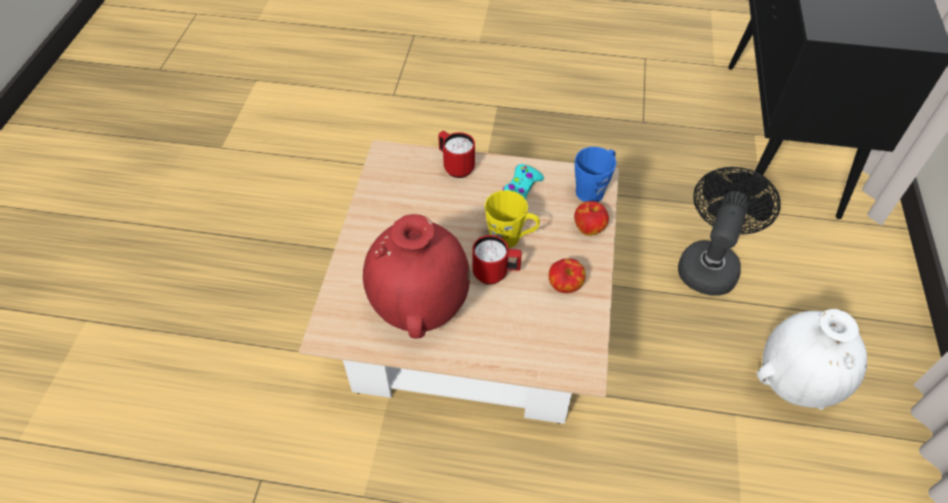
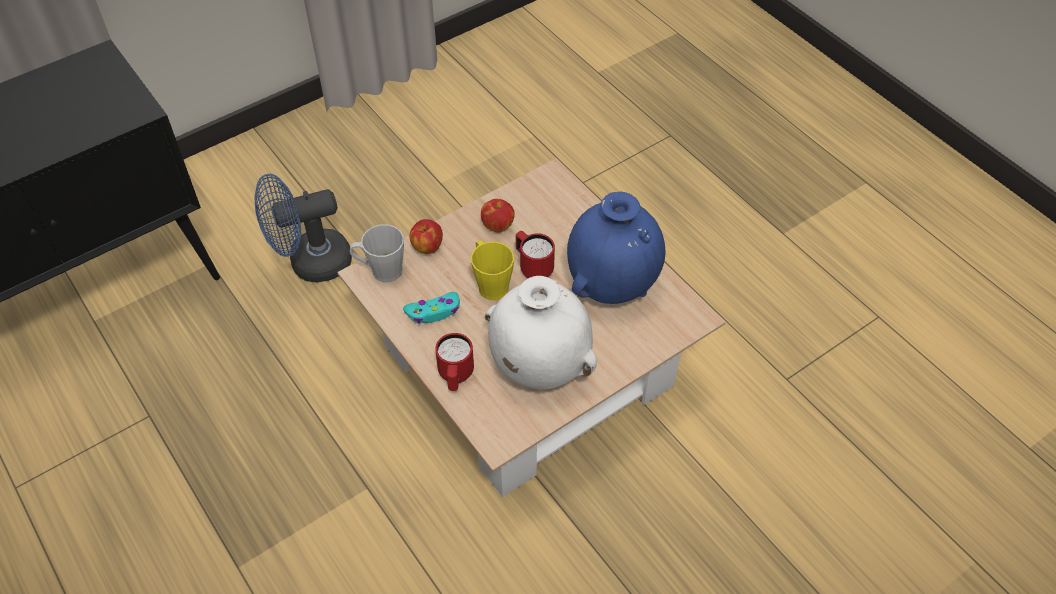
camera: 135 degrees left, 0 degrees up
(420, 309) = (612, 285): red vase -> blue vase
(593, 189) = (381, 270): blue mug -> grey mug
(709, 263) = (310, 263): black fan -> blue fan
(796, 383) = (380, 168): white vase -> white vase (538, 367)

